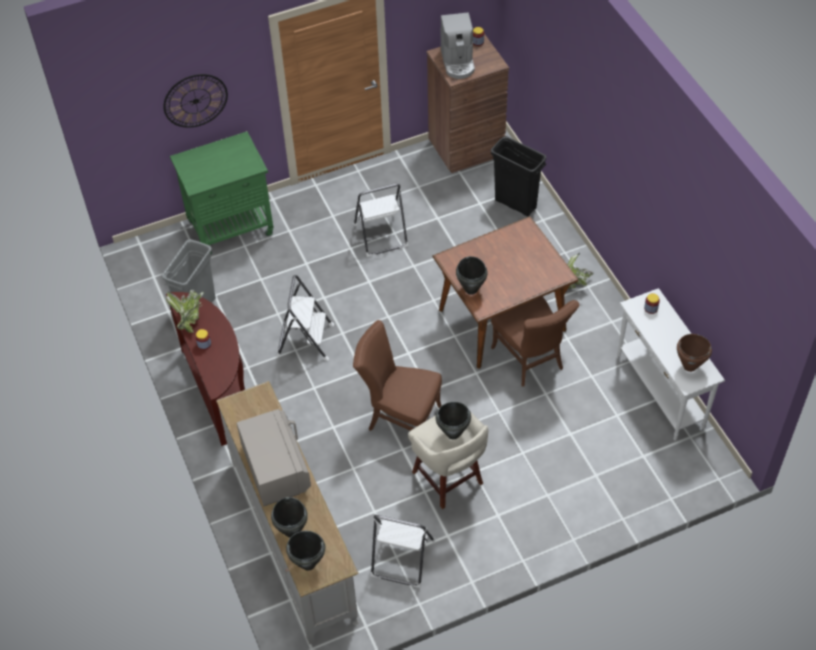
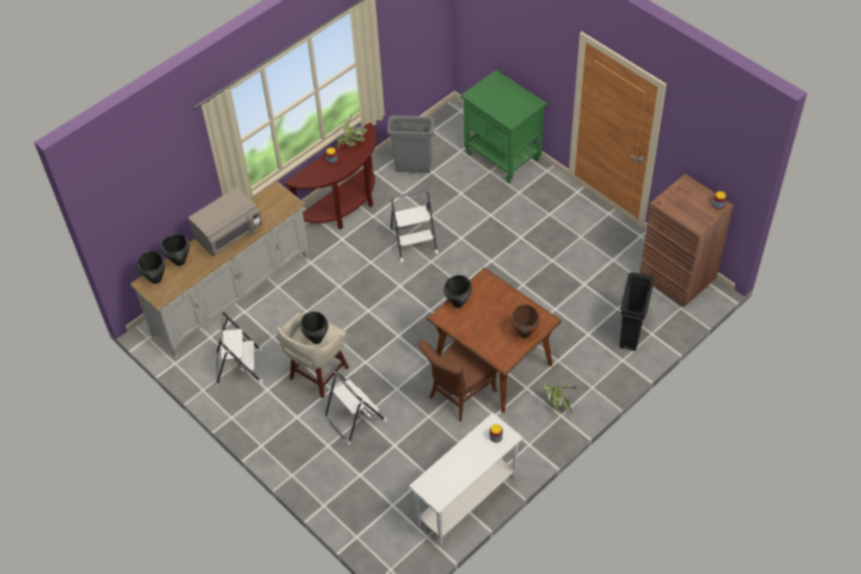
camera: 70 degrees right, 0 degrees up
(195, 100) = (521, 47): wall clock -> none
(381, 236) = (543, 252): white step ladder -> white step ladder (353, 419)
(400, 418) = (364, 325): brown chair -> none
(458, 62) = (683, 199): coffee machine -> none
(689, 366) = (442, 481): brown cooking pot -> brown cooking pot (525, 333)

